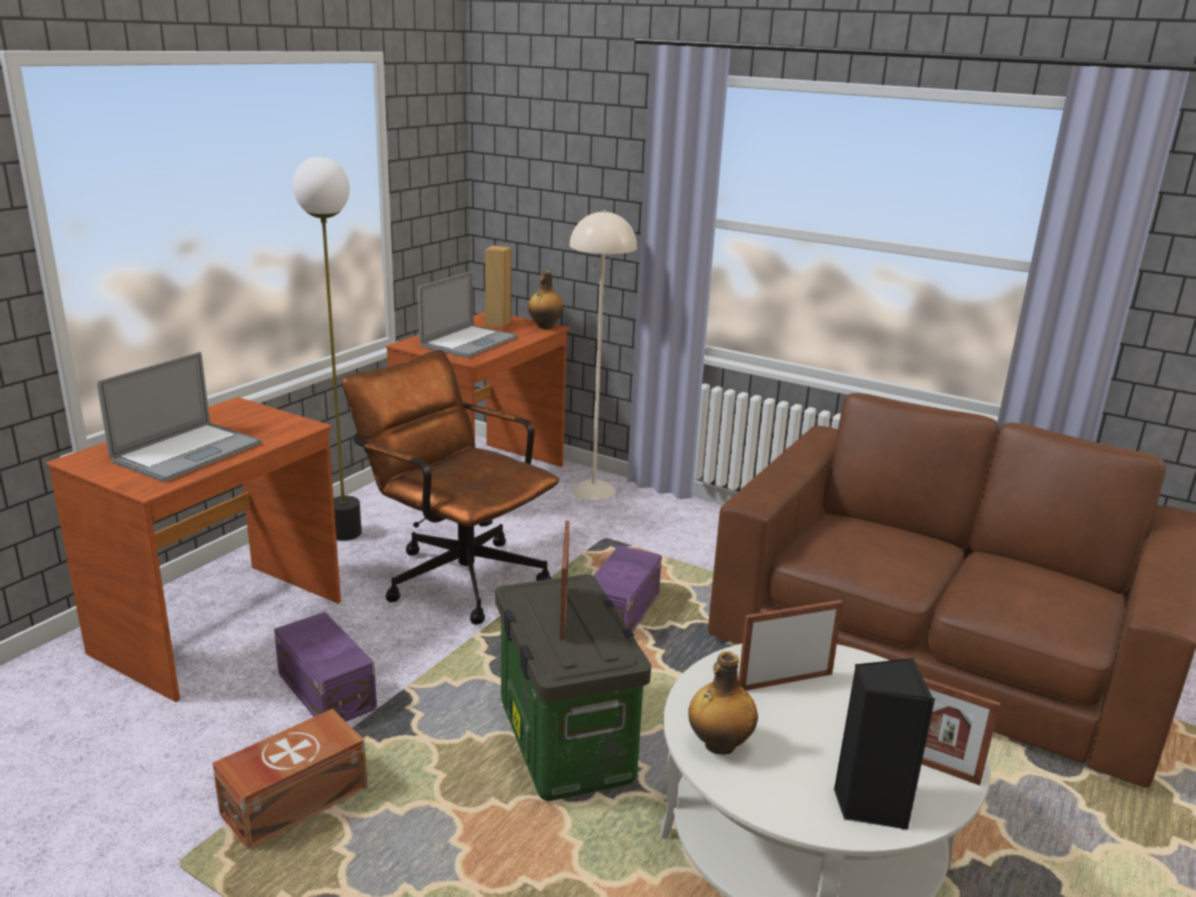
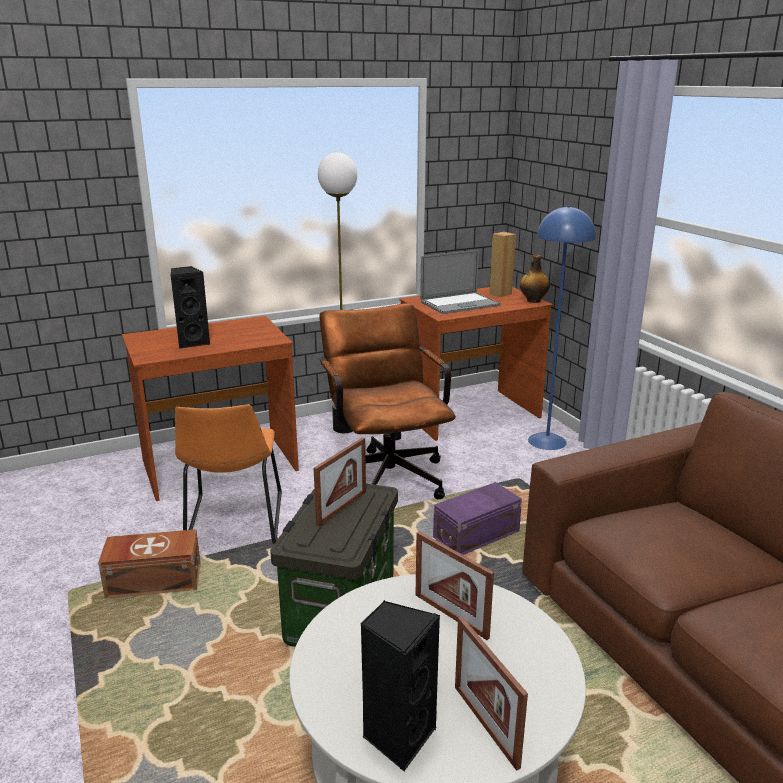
camera: 35 degrees right, 0 degrees up
(187, 452) = (192, 342): laptop -> black speaker
(325, 692) = (234, 523): purple storage box -> orange chair
(593, 490) = (547, 441): beige floor lamp -> blue floor lamp
(718, 745) = (340, 640): bottle -> none
(785, 681) = (451, 616): picture frame -> picture frame turned 150 degrees counterclockwise

